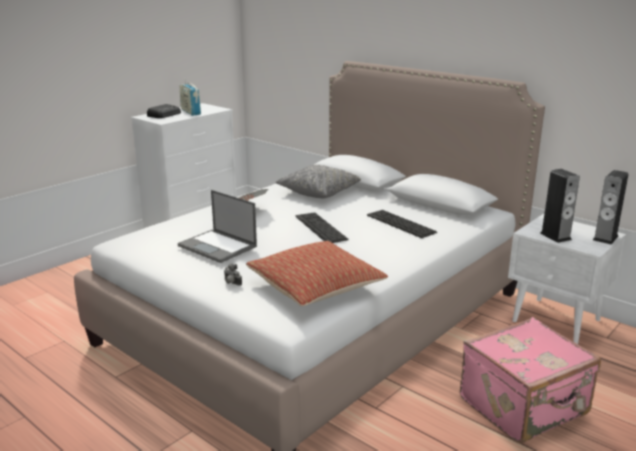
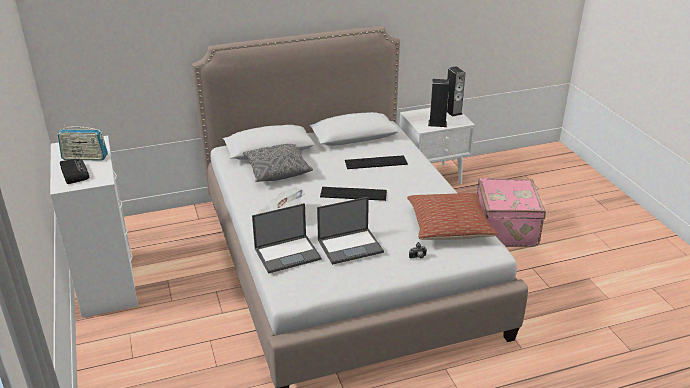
camera: 60 degrees left, 10 degrees up
(180, 226) = (288, 253): none -> laptop

